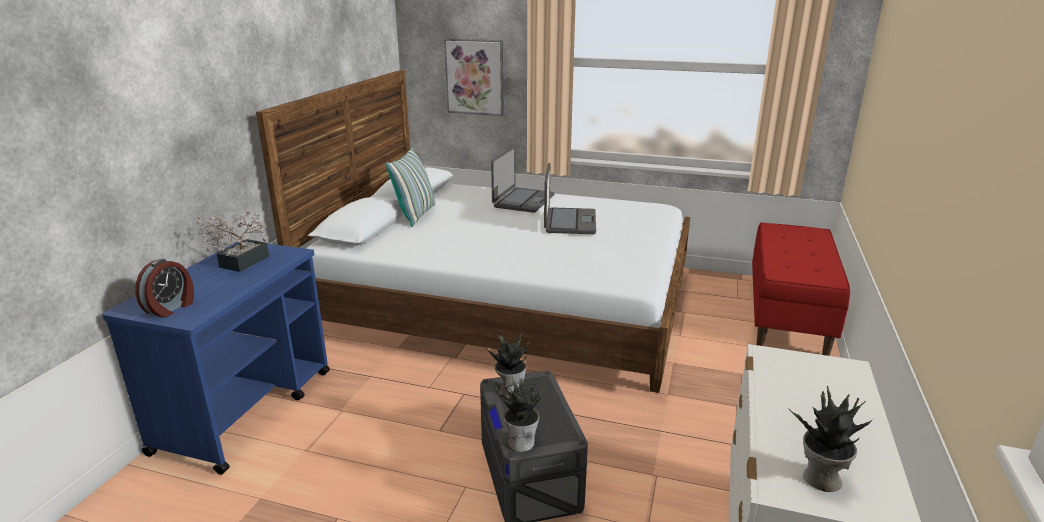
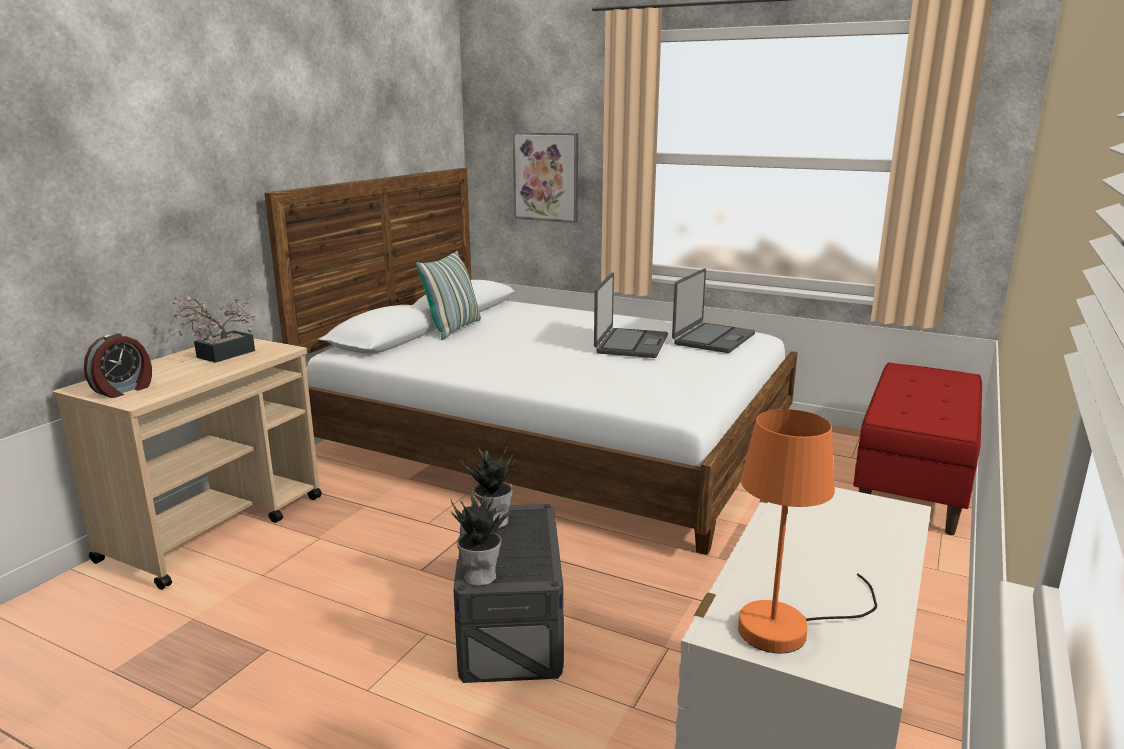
camera: 10 degrees right, 5 degrees down
(247, 409) = (216, 527): blue cart -> beige cart
(523, 201) = (586, 321): laptop -> laptop (712, 339)
(820, 479) = (789, 626): potted plant -> orange table lamp

